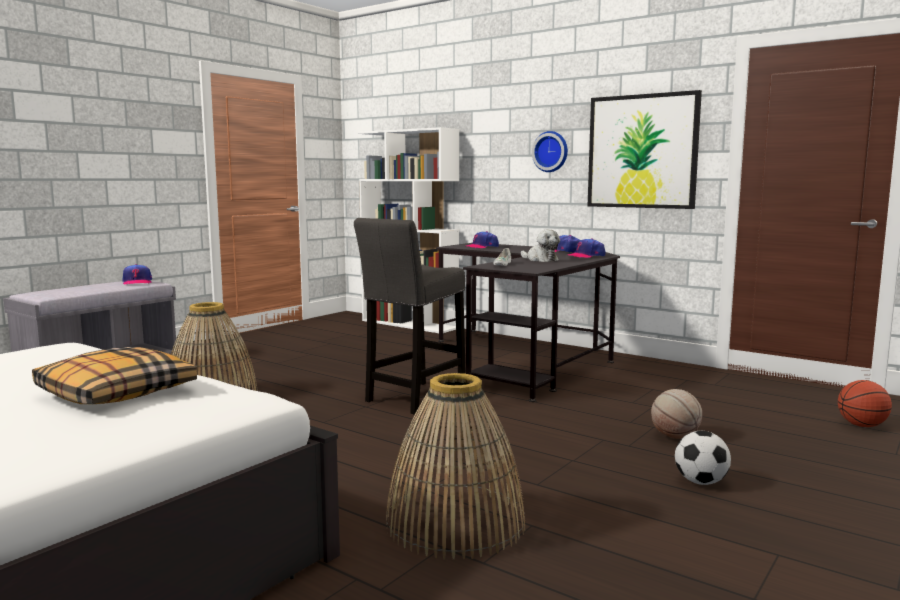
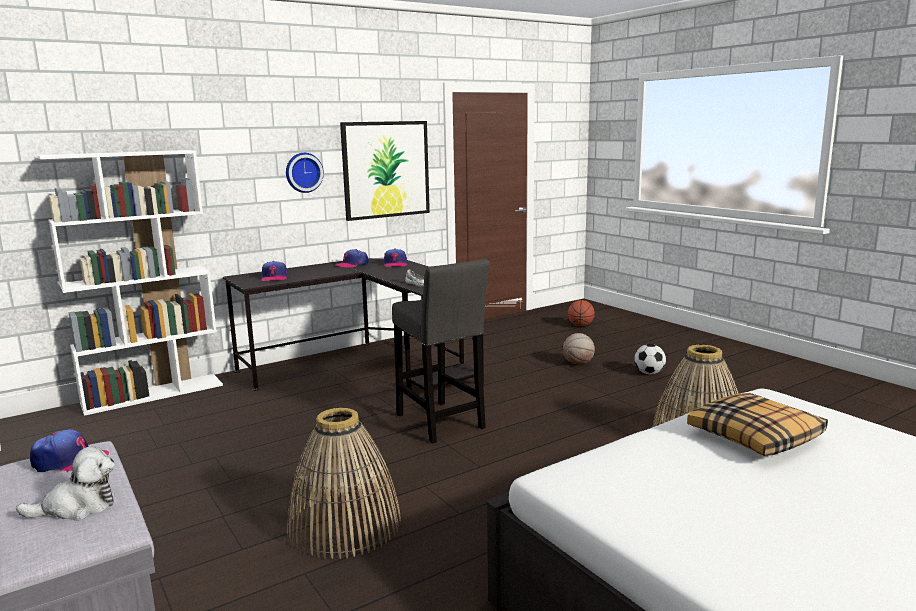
camera: 70 degrees left, 5 degrees up
(540, 260) = (404, 274): plush toy -> plush toy (77, 507)

